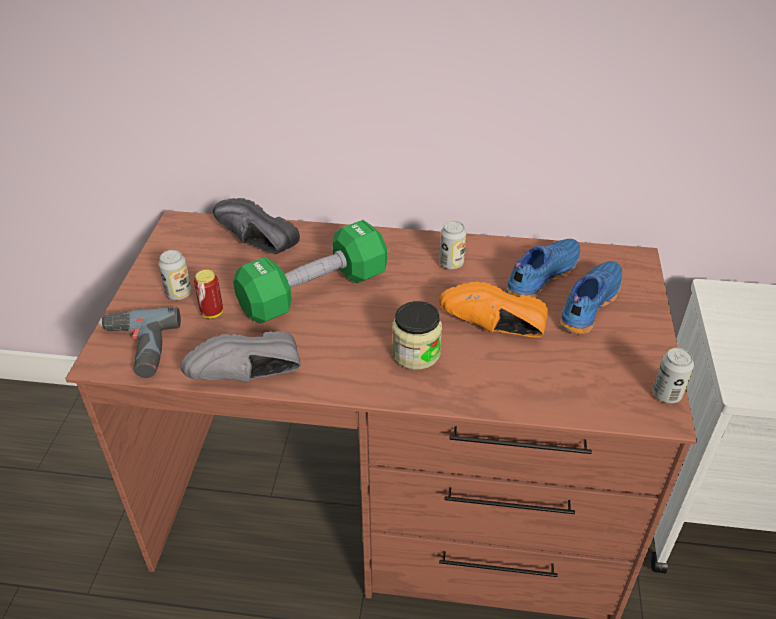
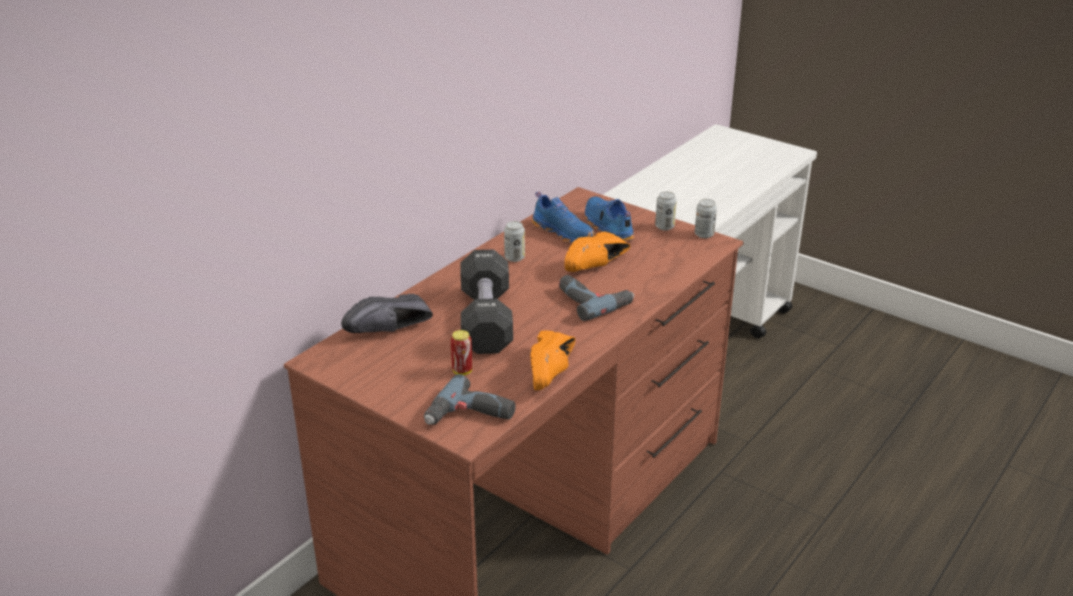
camera: 60 degrees left, 10 degrees down
(179, 293) = (419, 381): can -> can (664, 227)
(248, 377) = (553, 373): grey shoe -> orange shoe
(314, 292) = (486, 320): green dumbbell -> black dumbbell
(416, 353) = (593, 300): jar -> power drill
(540, 276) = (564, 232): blue shoe -> blue shoe turned 150 degrees clockwise

